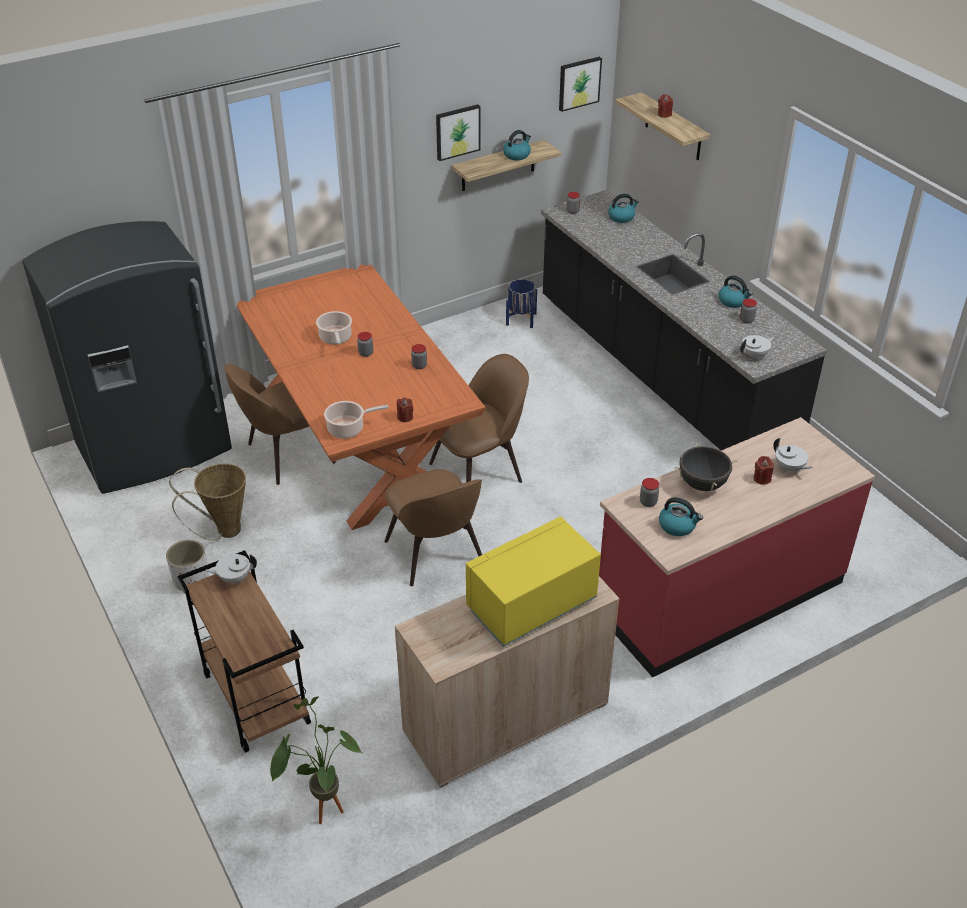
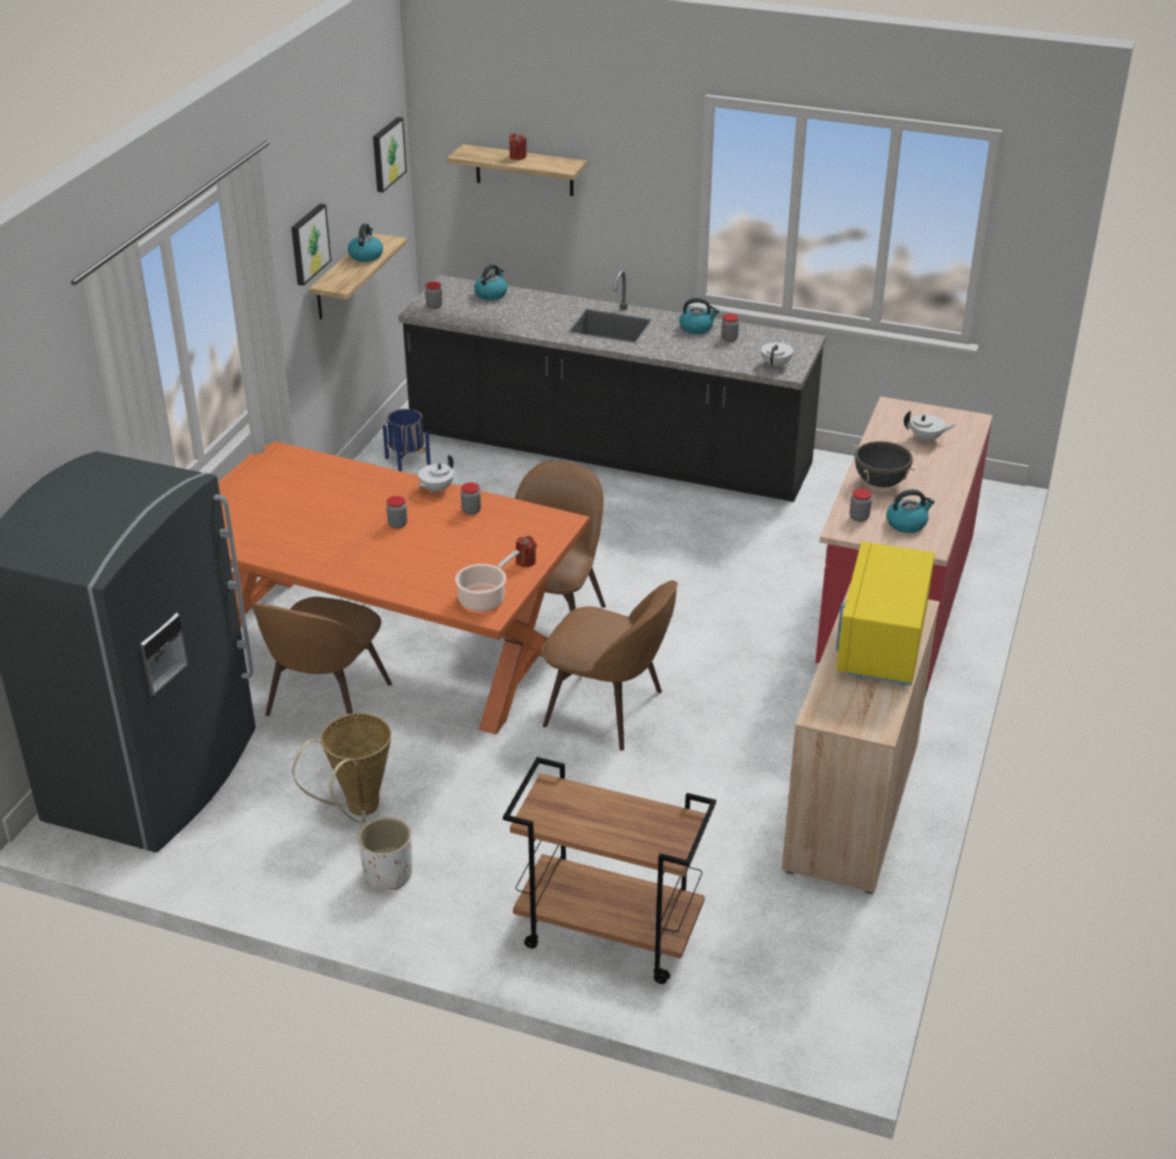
camera: 40 degrees left, 5 degrees down
(234, 578) = (551, 791): white teapot -> white teapot (436, 489)
(321, 810) = (798, 981): potted plant -> none
(335, 338) = (343, 525): cooking pot -> none
(762, 479) = (918, 456): red candle -> none

